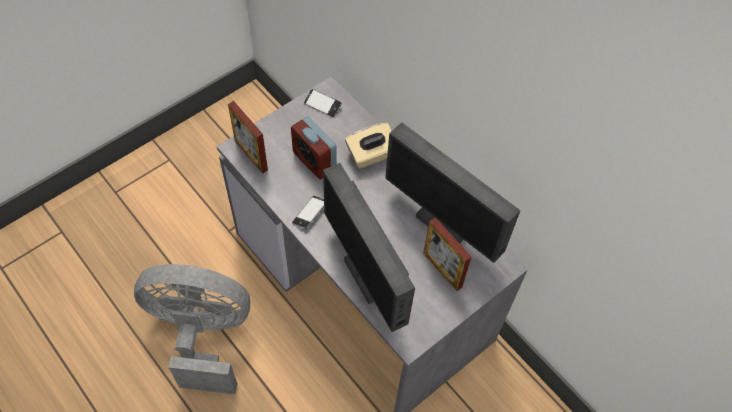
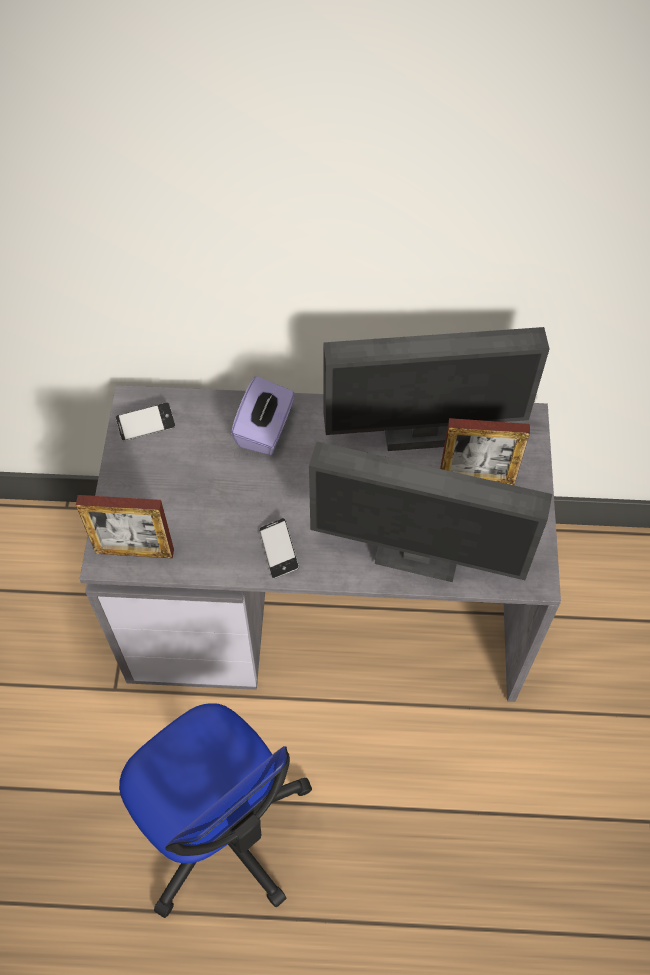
camera: 45 degrees left, 0 degrees up
(202, 335) = (221, 828): grey fan -> office chair
(314, 161) = (213, 491): alarm clock -> none
(371, 155) = (265, 430): beige tissue box -> purple tissue box

